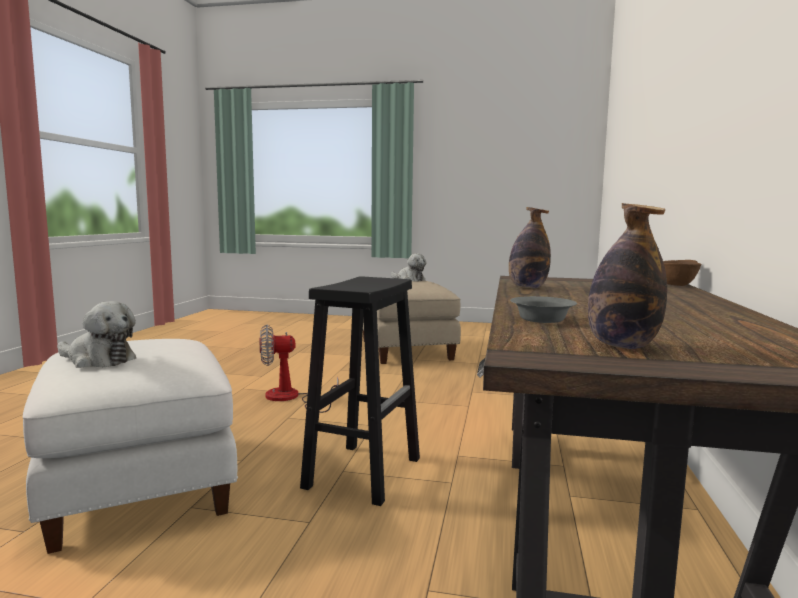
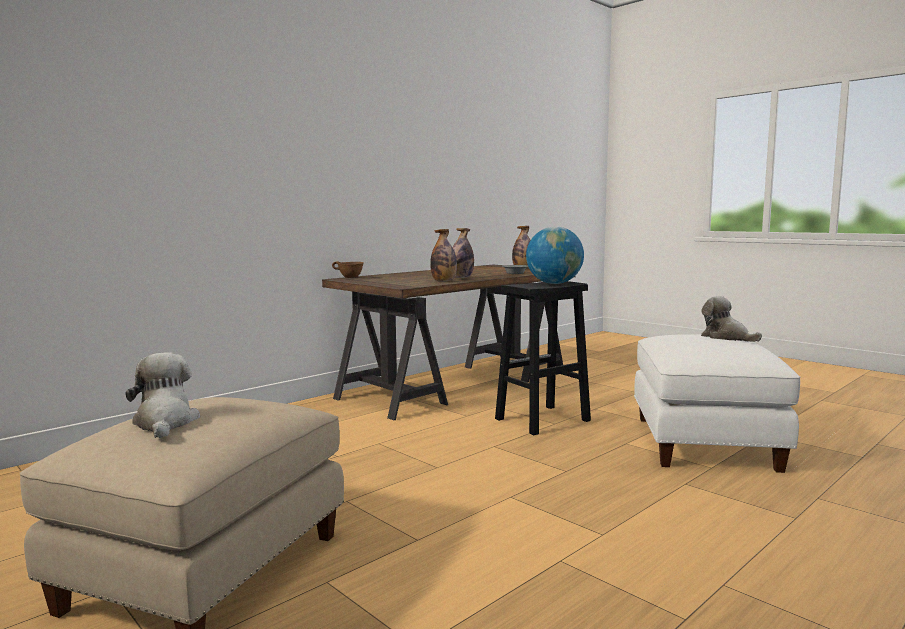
camera: 145 degrees left, 0 degrees up
(290, 398) = (546, 496): fan -> none
(353, 284) = (554, 283): none -> globe
(548, 296) = (461, 278): none -> bottle

